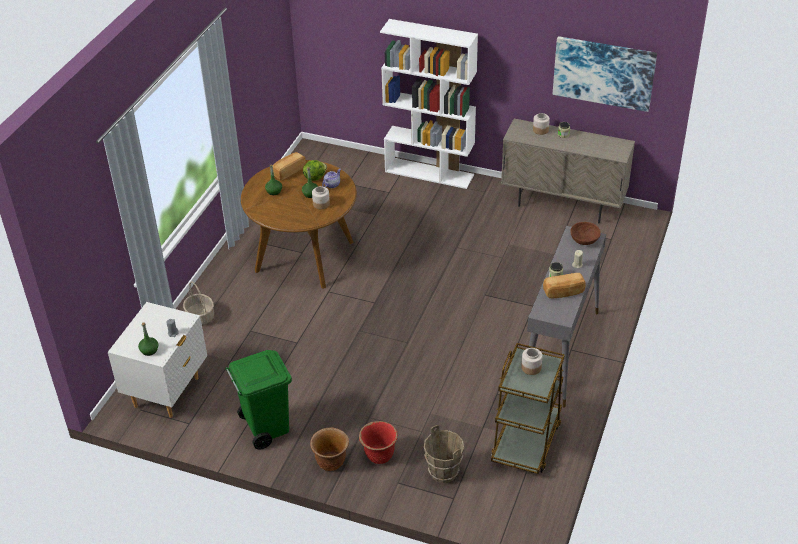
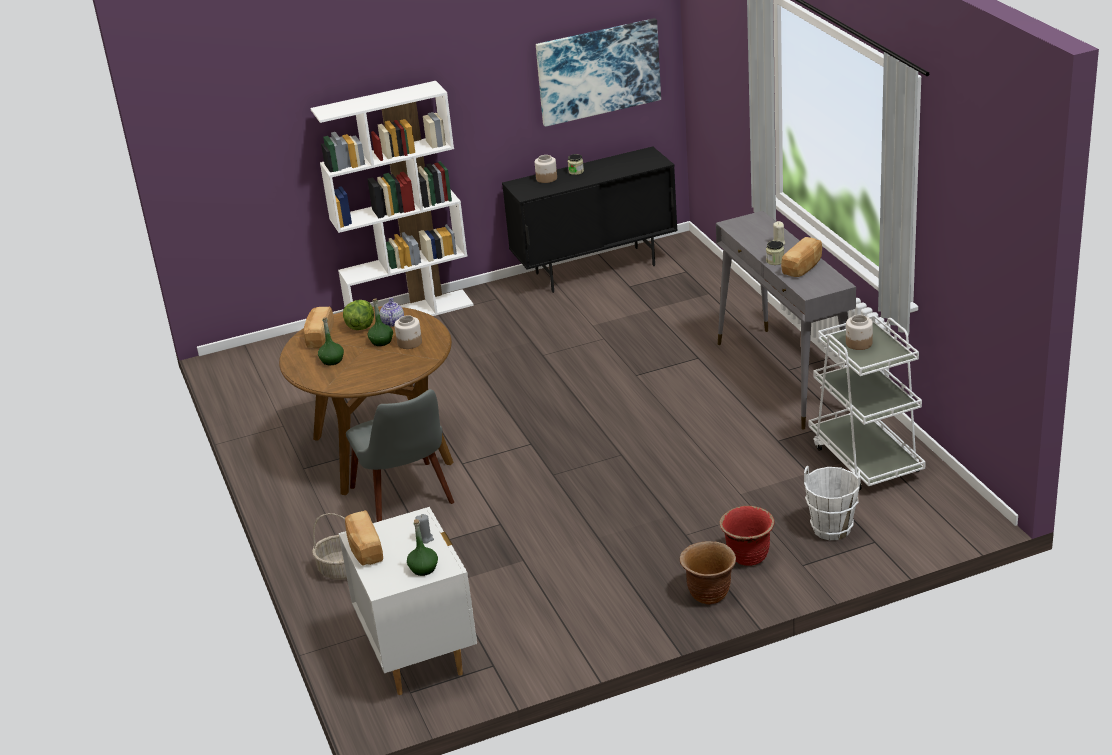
camera: 40 degrees left, 10 degrees down
(143, 319) = (364, 549): none -> bread
(265, 427) = (589, 612): green trash can -> none
(276, 297) = (408, 501): none -> grey chair
(443, 472) = (831, 529): brown bucket -> white bucket
(526, 441) = (865, 458): brown cart -> white cart
(563, 205) = (596, 269): beige cabinet -> black cabinet
(584, 239) = (751, 223): brown bowl -> none

